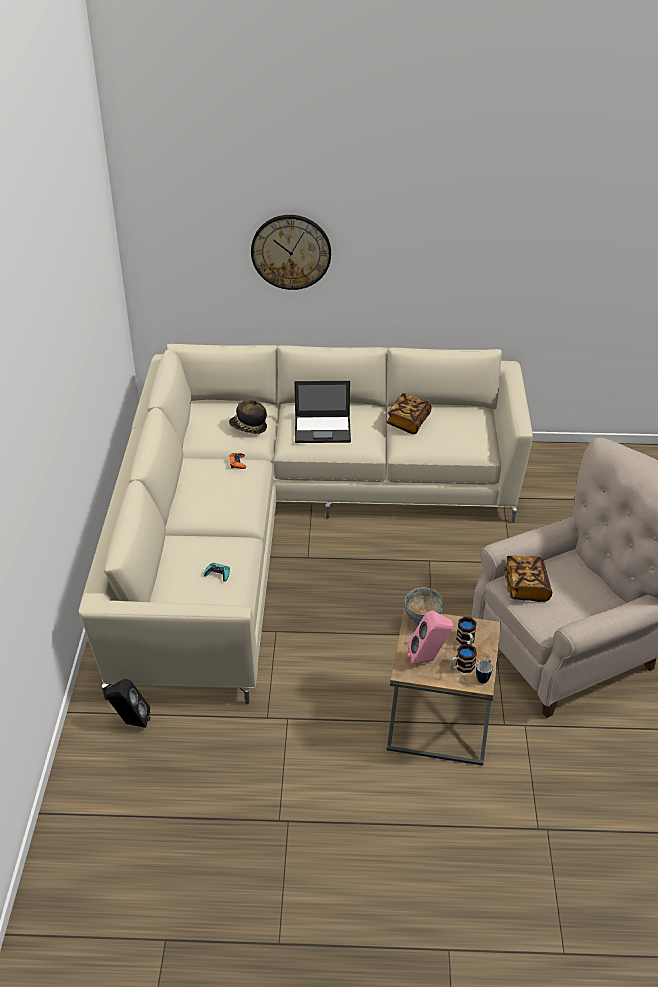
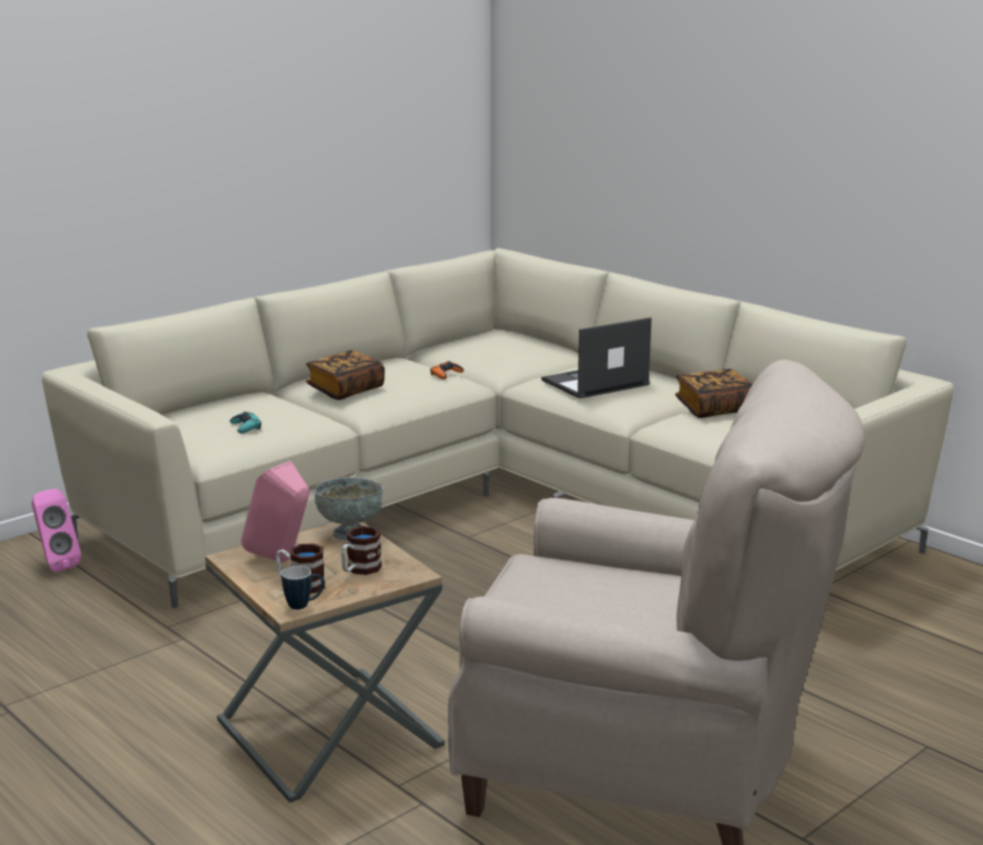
camera: 45 degrees right, 20 degrees down
(131, 722) = (56, 565): black speaker -> pink speaker
(248, 428) = (513, 359): hat -> none
(291, 252) = (659, 138): wall clock -> none
(323, 429) = (594, 383): laptop -> laptop turned 105 degrees clockwise
(526, 587) = (553, 572): book -> book (345, 390)

